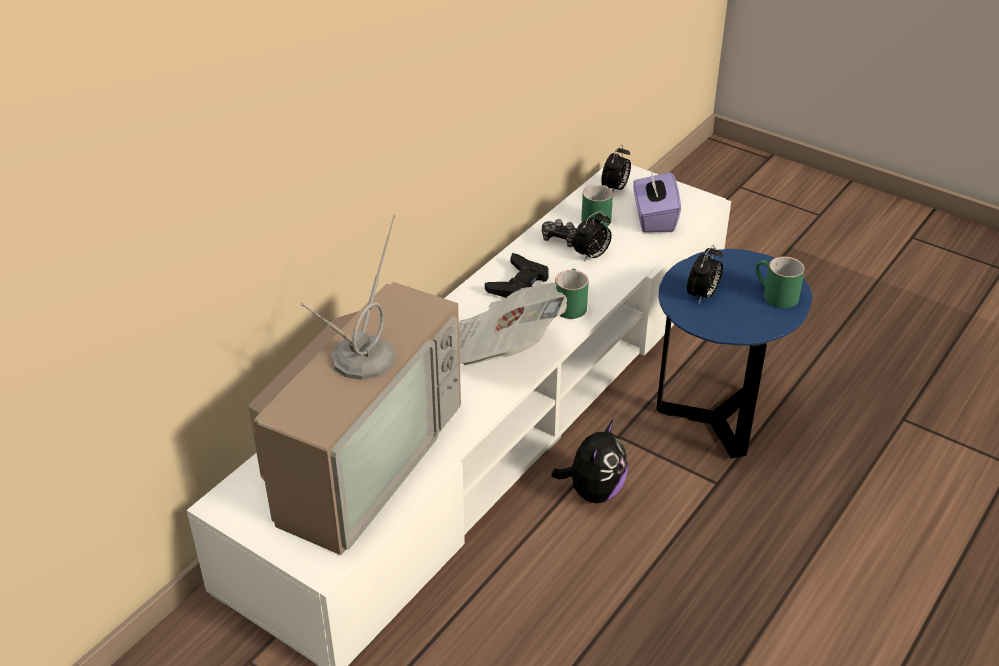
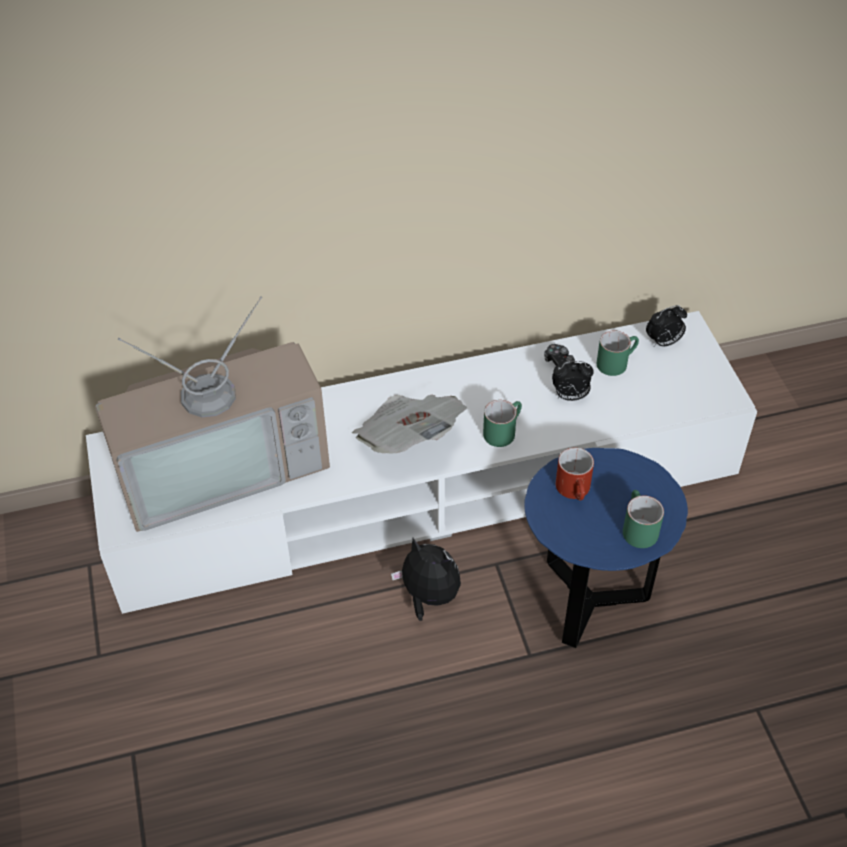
camera: 40 degrees right, 10 degrees up
(519, 284) = (483, 389): black game controller -> none
(593, 491) = (428, 596): plush toy -> plush toy turned 120 degrees counterclockwise
(654, 218) = (664, 390): purple tissue box -> none
(702, 295) = (575, 491): alarm clock -> red mug

